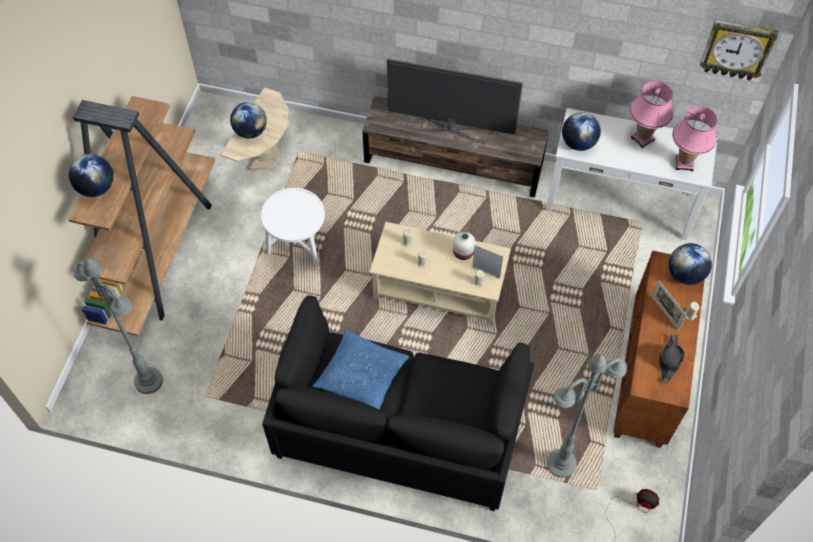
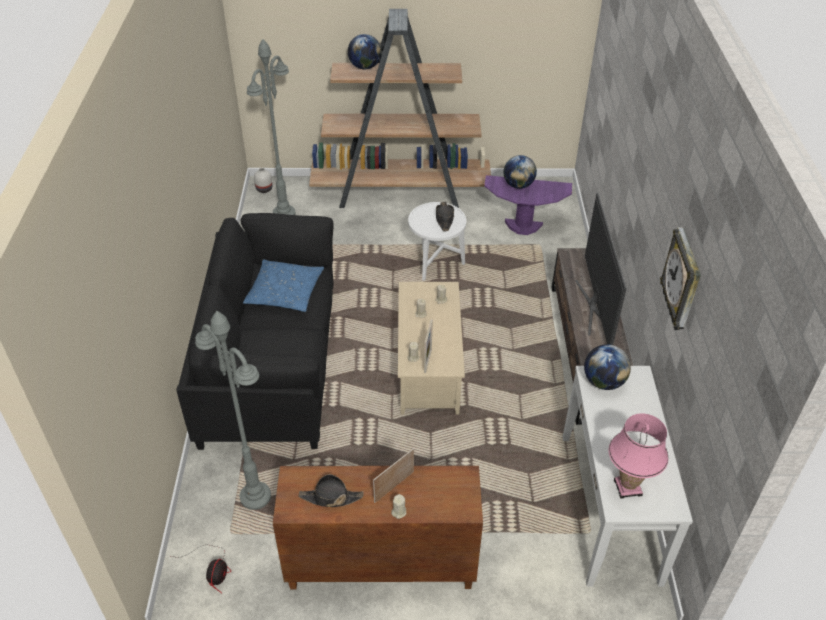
camera: 75 degrees right, 15 degrees down
(265, 157) = (523, 227): beige side table -> purple side table
(295, 207) = (444, 219): none -> black hat
(462, 252) = (444, 340): white vase -> white vase (264, 189)
(642, 139) = (643, 441): pink table lamp -> none
(685, 274) = (455, 501): globe -> none
(737, 49) = (736, 402): wall clock -> wall clock (682, 281)

